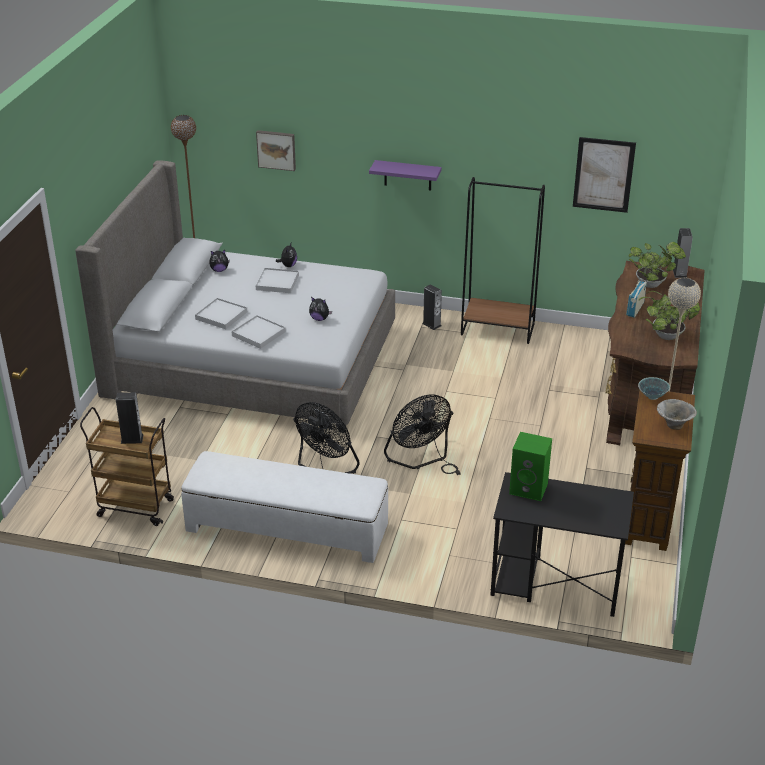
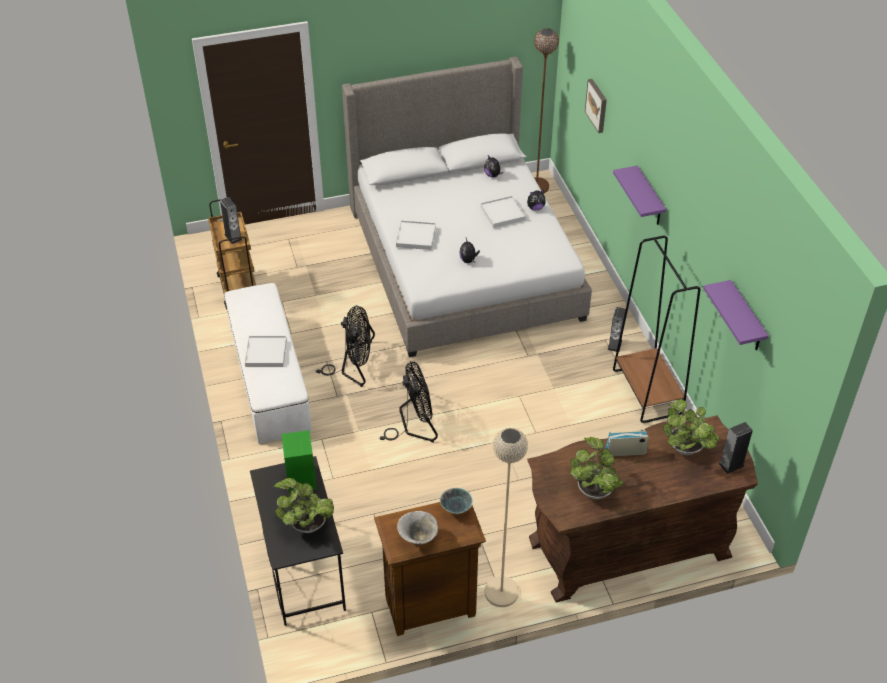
camera: 60 degrees right, 10 degrees up
(221, 315) = (426, 206): white tray -> white tray (266, 353)
(426, 458) = (413, 422): black fan -> black fan turned 45 degrees clockwise
(586, 502) = (306, 524): none -> potted plant
(603, 174) = (746, 318): picture -> purple shelf

